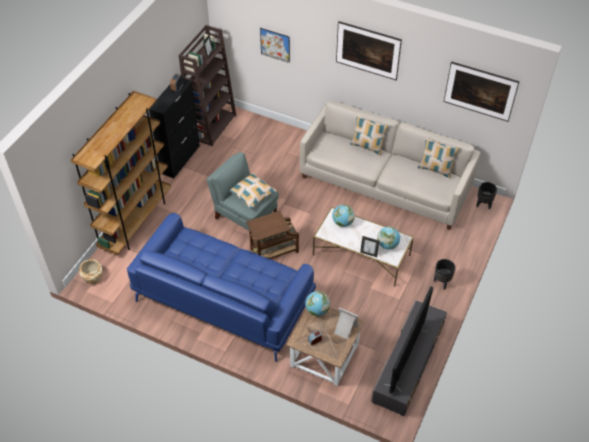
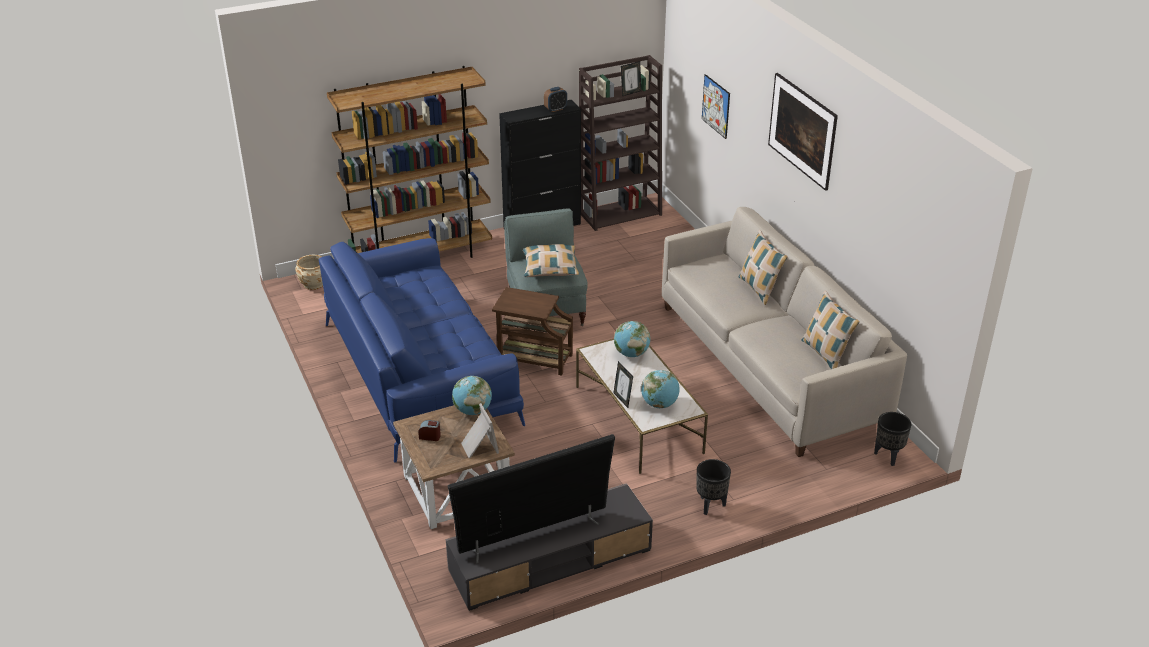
camera: 40 degrees right, 15 degrees down
(478, 101) = (913, 251): picture -> none

